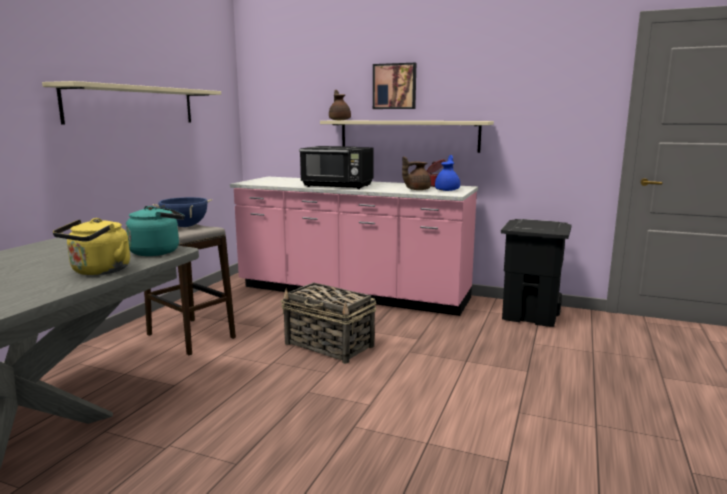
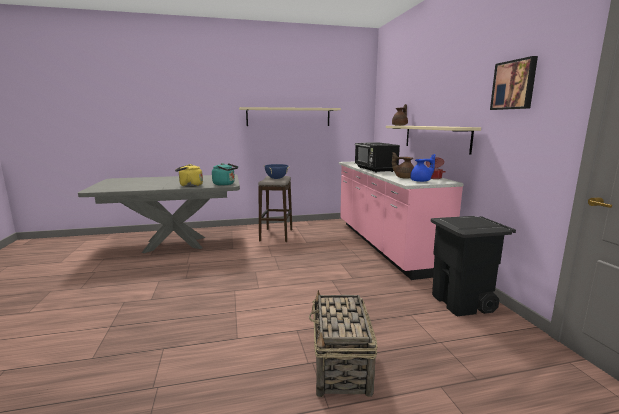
camera: 55 degrees right, 0 degrees up
(330, 345) = (308, 261): basket -> basket (340, 366)
(394, 86) = (431, 100): picture -> picture (514, 85)

